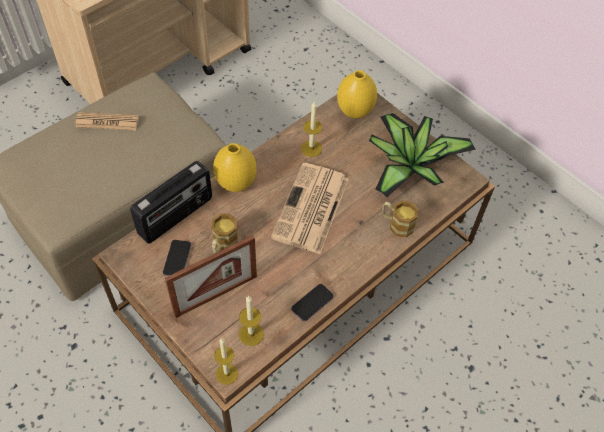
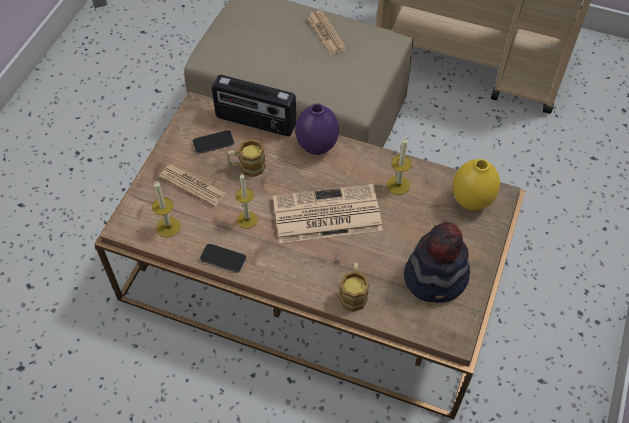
camera: 65 degrees right, 0 degrees up
(216, 295) = (192, 185): picture frame -> newspaper
(227, 374) = (122, 226): candle -> candle (247, 219)
(236, 184) = (316, 147): yellow vase -> purple vase
(410, 165) = (436, 277): potted plant -> hat

